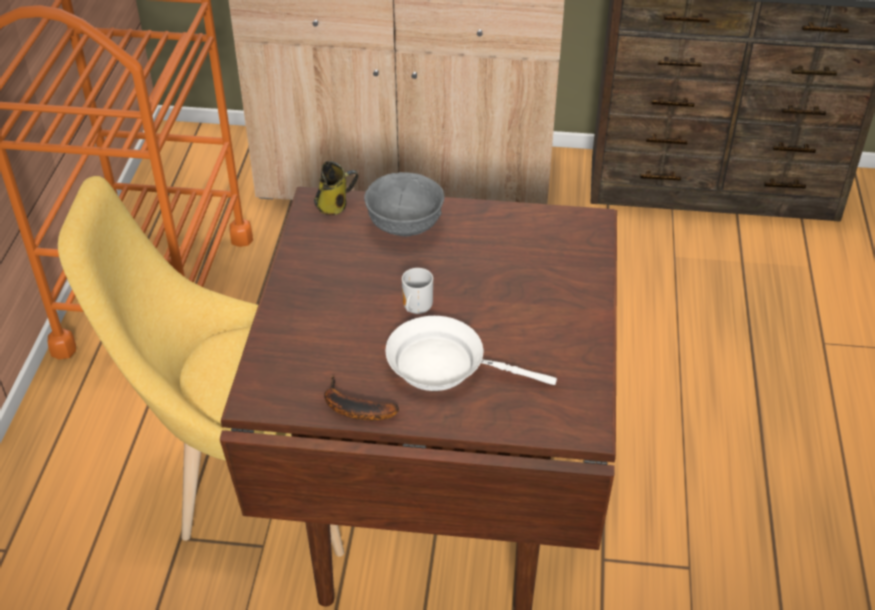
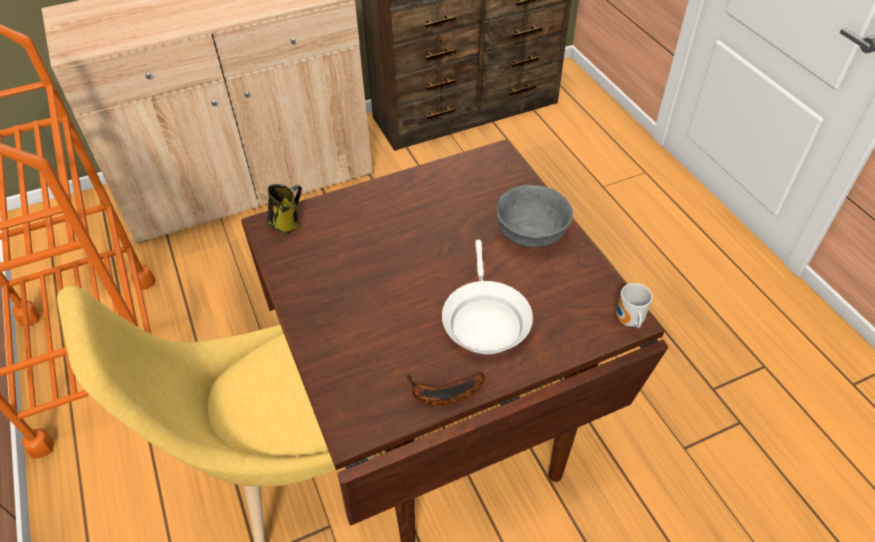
camera: 30 degrees left, 5 degrees up
(403, 225) = (358, 216): grey bowl -> grey bowl (530, 235)
(415, 309) = (424, 282): mug -> mug (628, 321)
(444, 365) = (484, 319): white frying pan -> white frying pan turned 75 degrees counterclockwise

